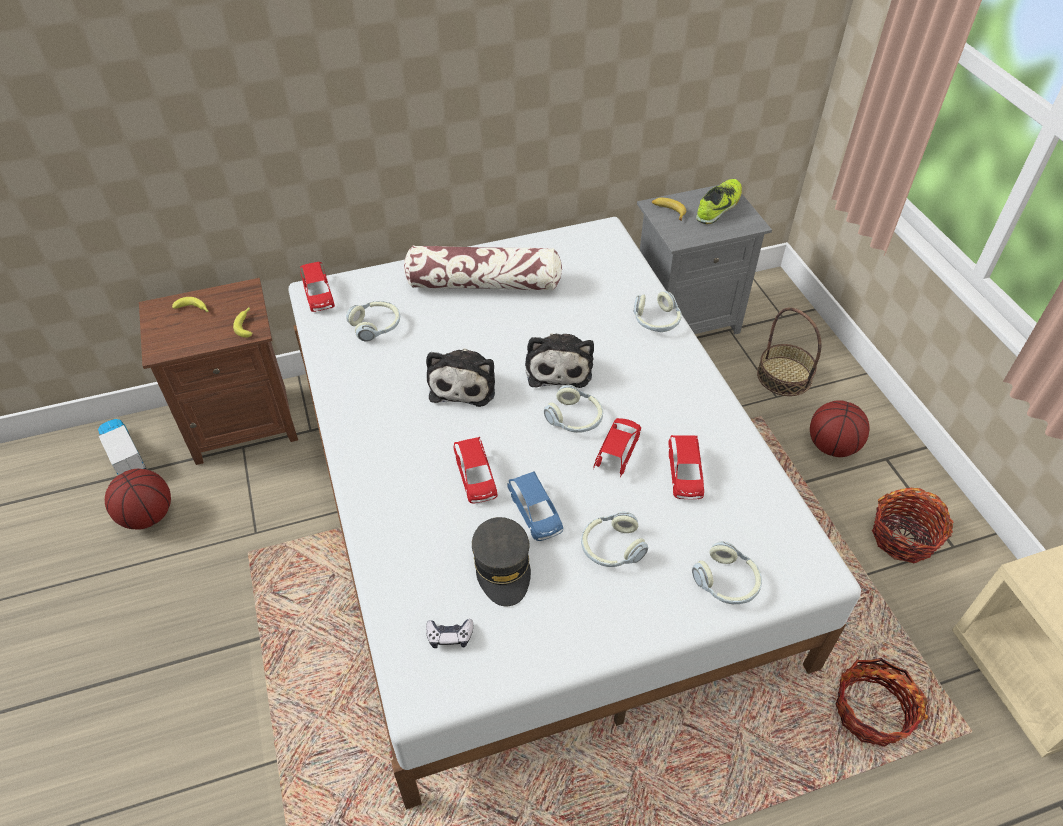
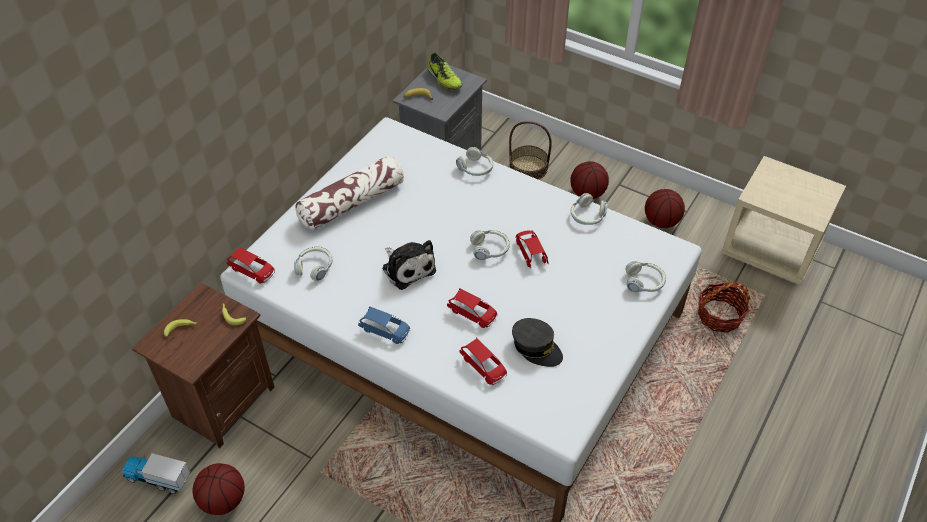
camera: 40 degrees left, 0 degrees up
(450, 636) = (547, 397): game controller -> none
(535, 513) = (523, 310): blue toy car -> blue toy car (385, 330)
(558, 366) = (450, 226): plush toy -> none
(611, 548) = (577, 302): headphones -> headphones (587, 216)
(684, 474) = (574, 243): red toy car -> red toy car (483, 366)
(719, 207) = (444, 79): shoe -> shoe turned 150 degrees clockwise
(903, 537) = (661, 221): basket -> basketball

